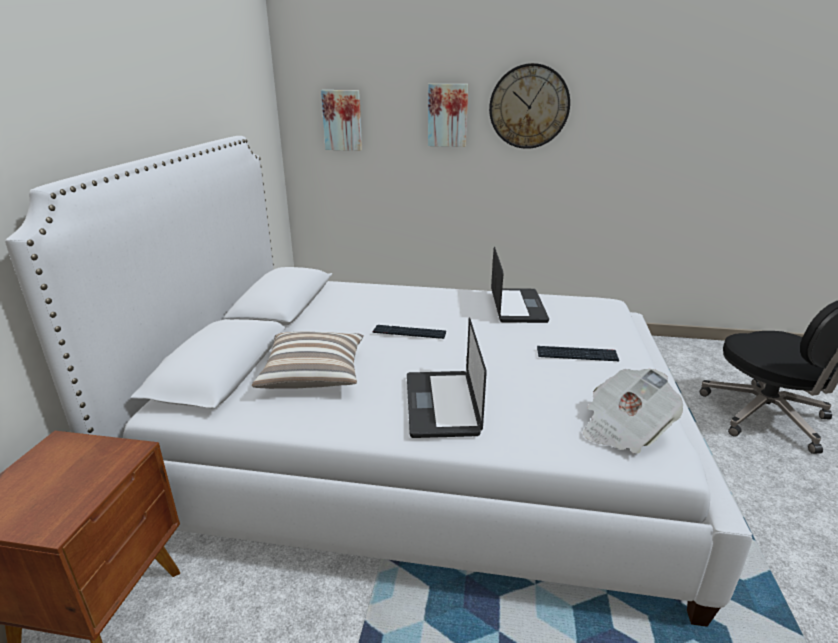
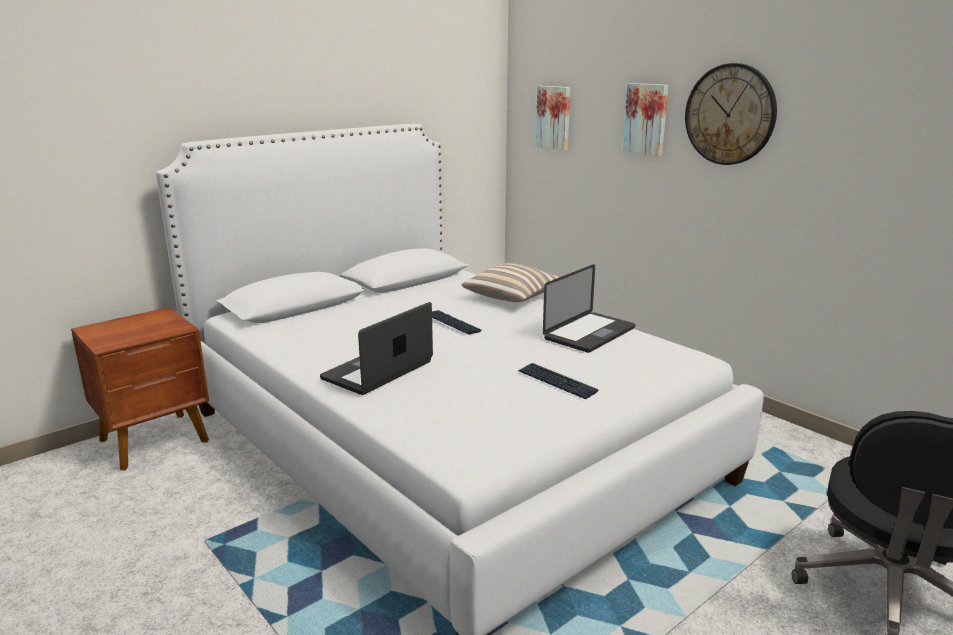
camera: 40 degrees right, 5 degrees down
(314, 376) = (336, 327): pillow -> pillow (514, 298)
(624, 429) = (470, 434): newspaper -> none

